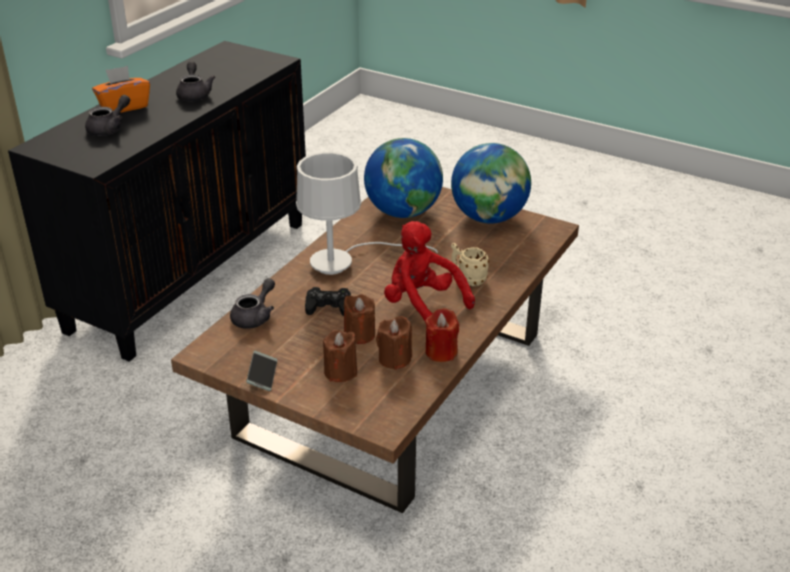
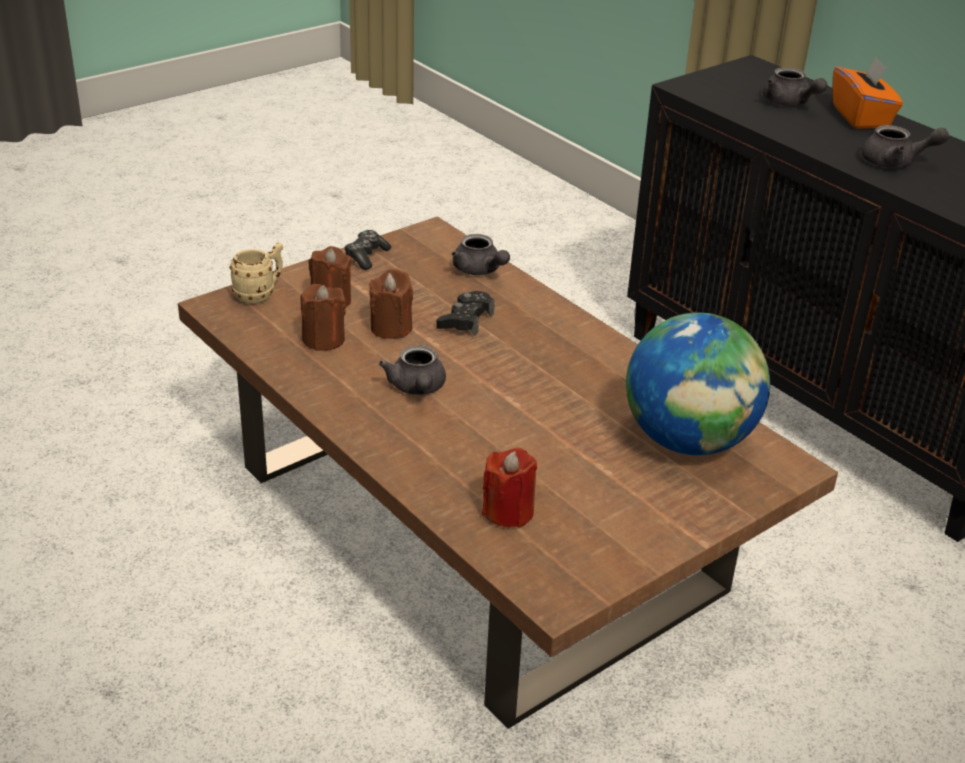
camera: 110 degrees right, 0 degrees up
(262, 375) = (366, 256): phone -> game controller
(342, 263) = (564, 352): white table lamp -> none
(422, 305) = (417, 388): red plush toy -> grey teapot
(441, 352) = (308, 375): red candle -> red candle (508, 511)
(467, 279) = (455, 446): beige mug -> beige mug (260, 294)
(488, 218) = (629, 528): globe -> none

